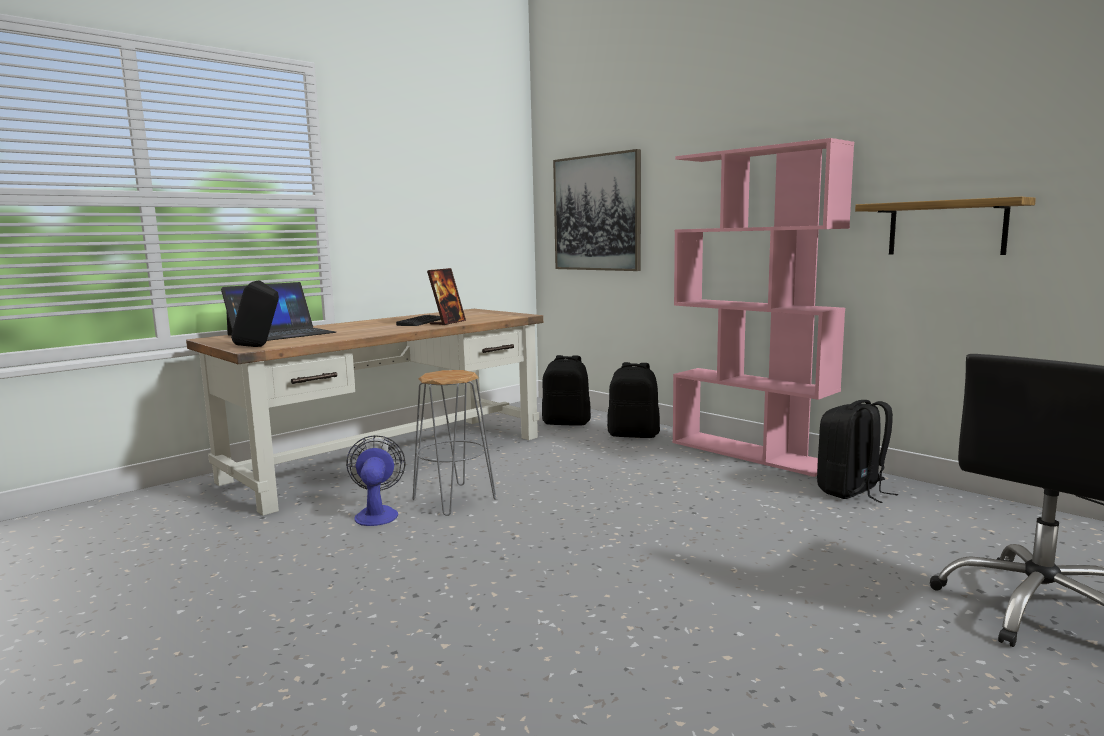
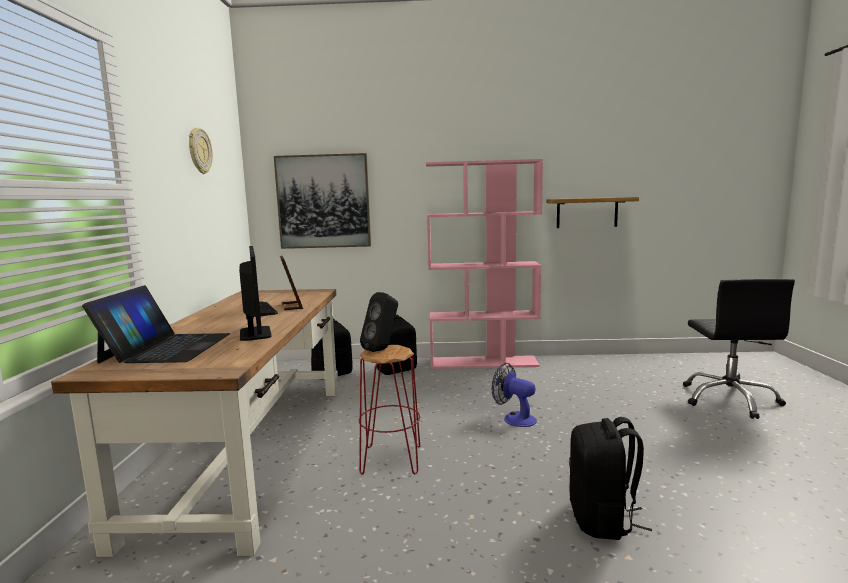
camera: 45 degrees left, 0 degrees up
(259, 346) = (223, 365): black speaker -> black speaker (382, 349)
(347, 334) = (255, 333): none -> monitor
(377, 513) = (360, 498): fan -> fan (514, 418)
(443, 160) = (199, 151): none -> wall clock
(453, 500) = (391, 460): grey stool -> red stool
(852, 491) = (570, 369): black backpack -> black backpack (602, 520)

